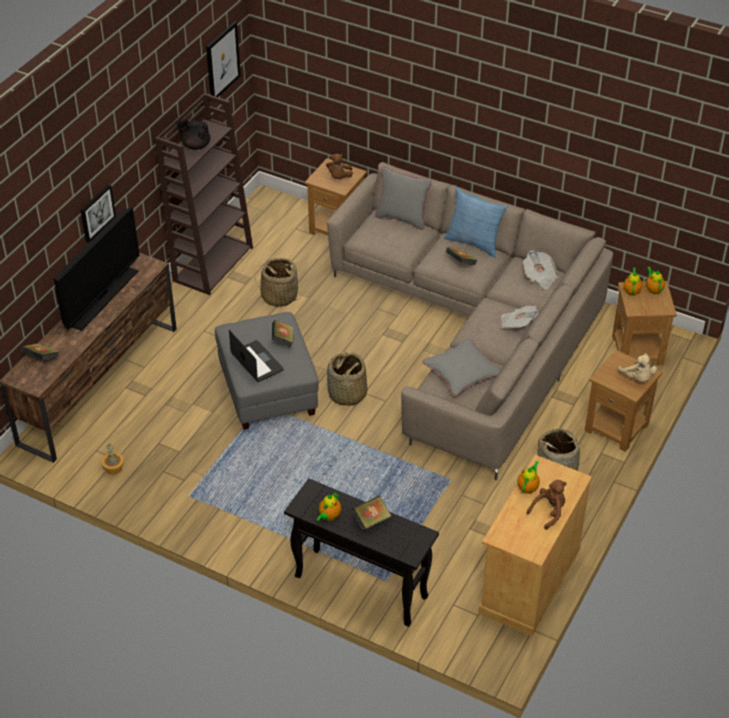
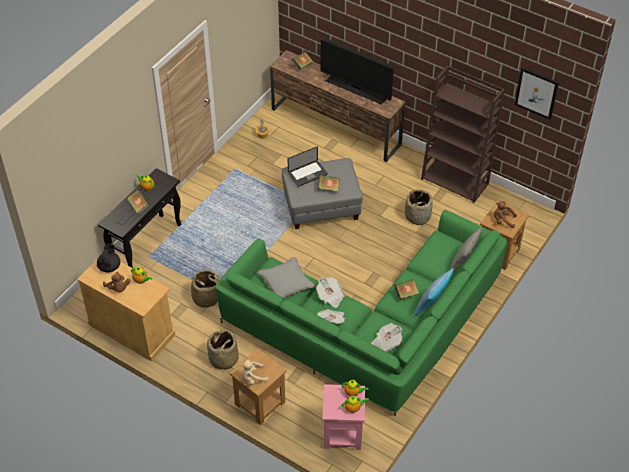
camera: 95 degrees right, 5 degrees up
(96, 212) = (388, 53): picture -> none
(195, 145) = (466, 100): black teapot -> black teapot (109, 266)
(347, 394) = (313, 248): basket -> basket (206, 297)
(473, 333) = (370, 326): beige sofa -> green sofa
(479, 328) = (330, 297): none -> newspaper
(637, 351) = (342, 433): brown side table -> pink side table

